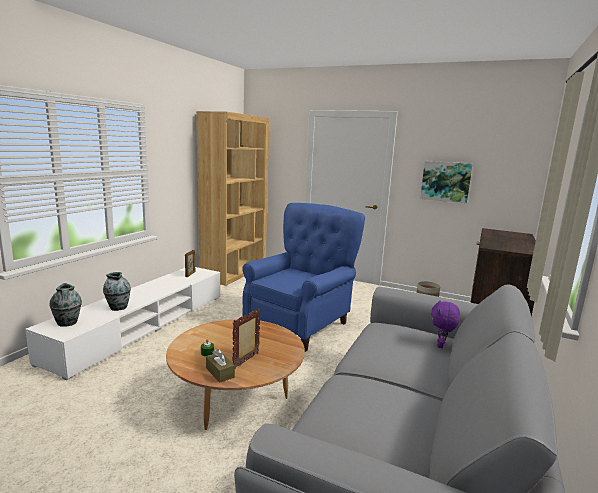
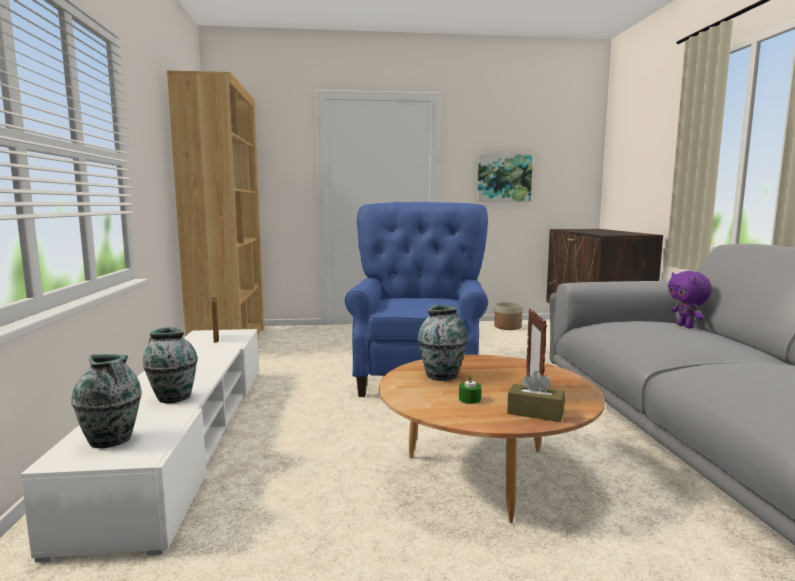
camera: 30 degrees left, 5 degrees down
(226, 333) = (442, 375): none -> vase

